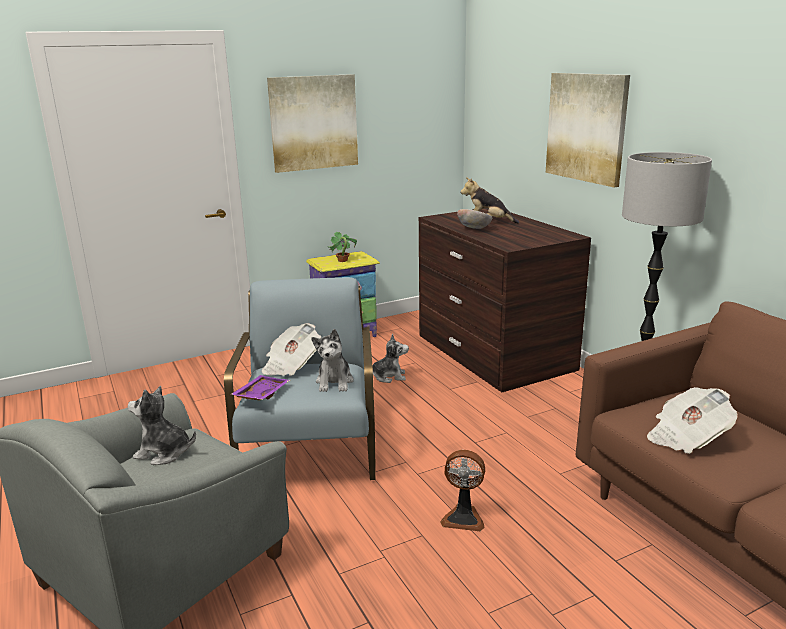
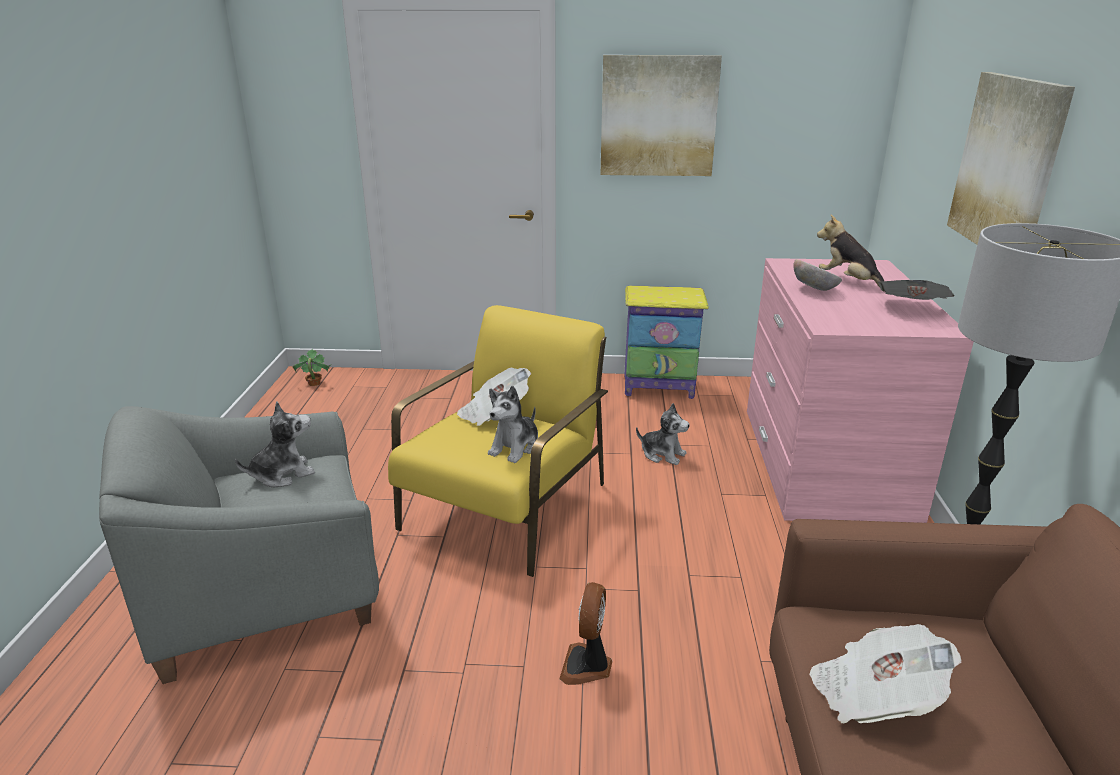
camera: 30 degrees right, 5 degrees up
(164, 453) = (282, 474): plush toy -> plush toy turned 105 degrees clockwise
(261, 394) = (428, 439): purple tray -> none
(311, 445) = (506, 510): blue armchair -> yellow armchair
(342, 260) = (663, 296): potted plant -> potted plant (314, 383)
(463, 518) = (587, 666): fan -> fan turned 60 degrees clockwise
(494, 352) = (825, 461): brown dresser -> pink dresser
(540, 229) = (911, 309): none -> newspaper

